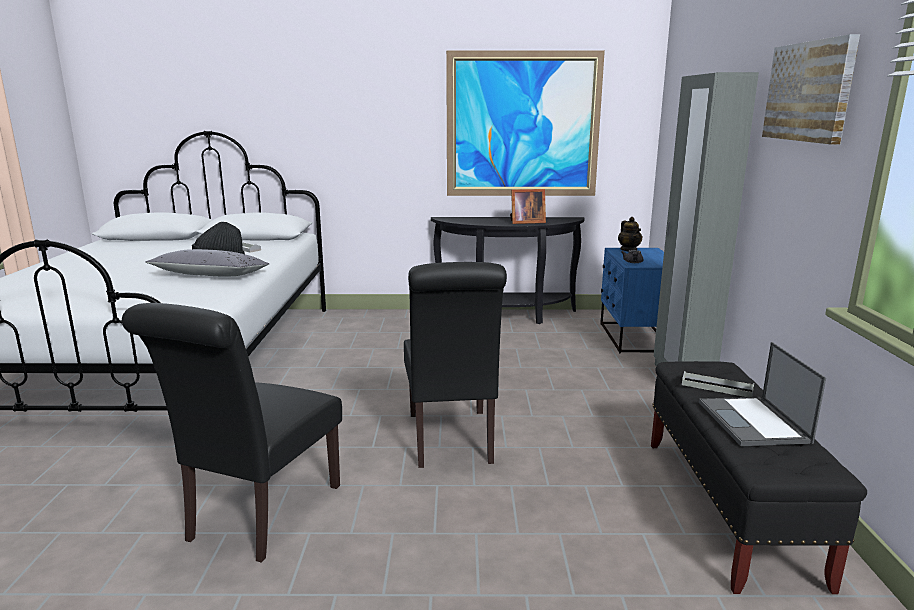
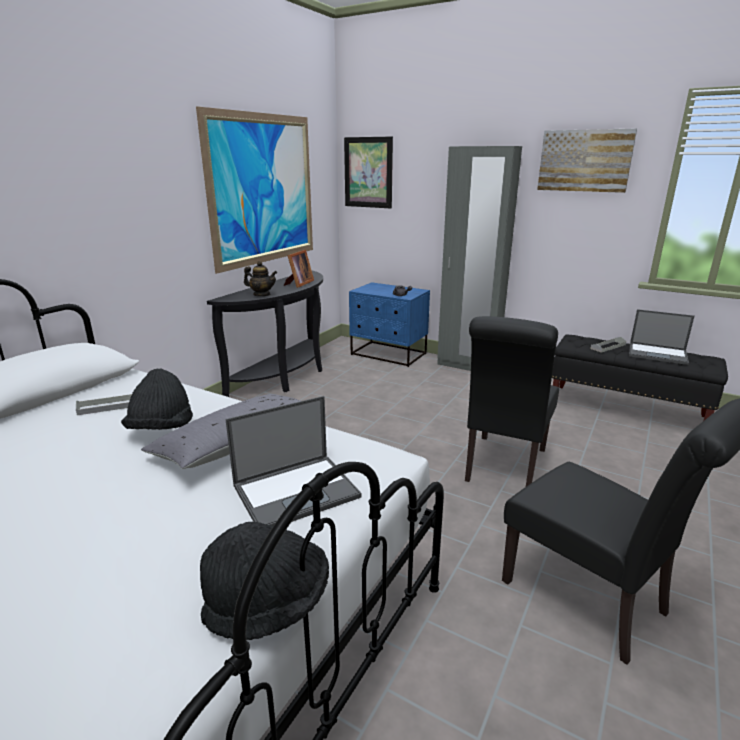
camera: 60 degrees left, 5 degrees up
(52, 308) = (268, 605): none -> black hat
(159, 295) = (297, 490): none -> laptop
(451, 441) = (503, 467): black chair -> black chair turned 90 degrees clockwise
(629, 250) = (367, 288): teapot -> teapot (262, 295)
(673, 112) = (368, 172): none -> picture

